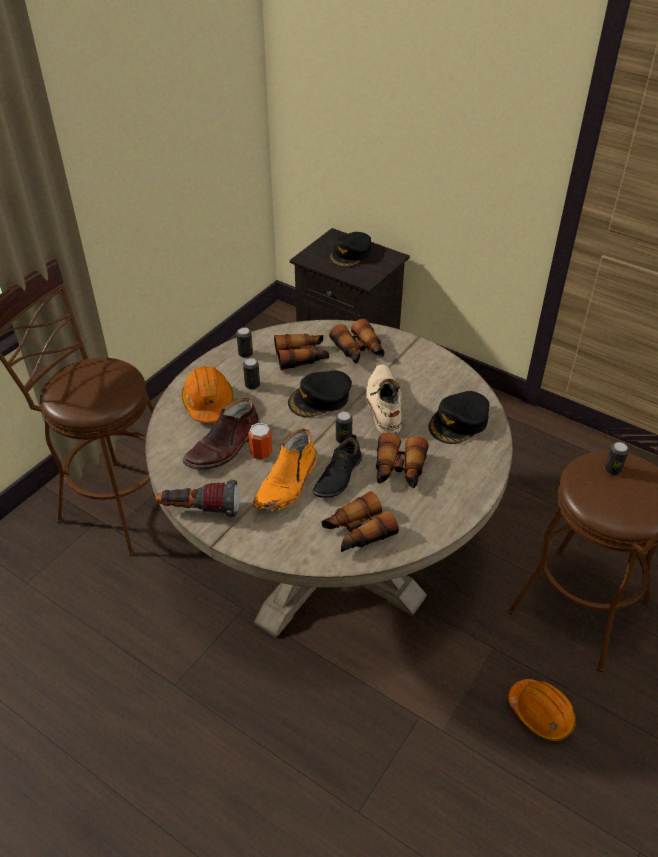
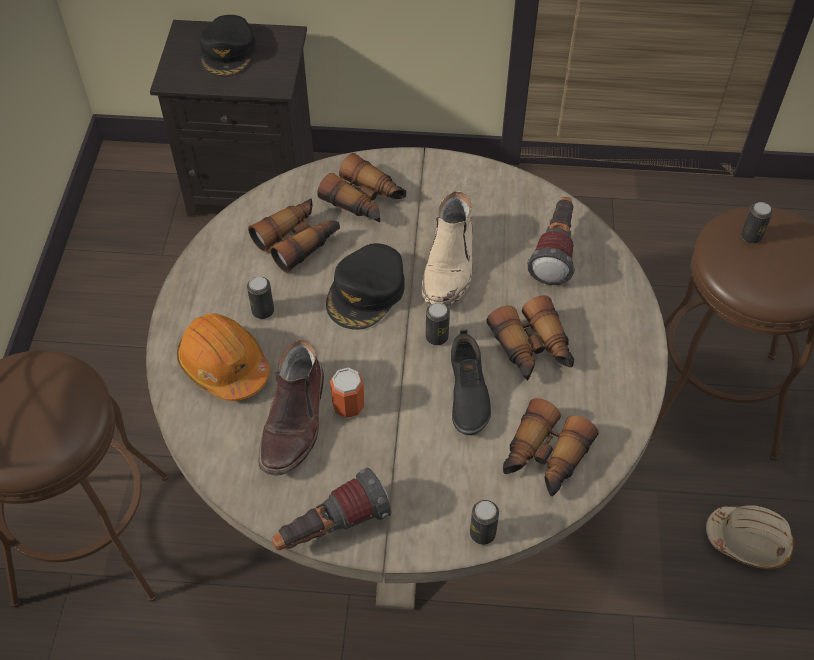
camera: 30 degrees left, 10 degrees up
(245, 354) = (218, 267): can -> can (482, 533)
(287, 484) = (414, 434): orange boot -> none
(383, 404) = (450, 265): beige boot -> beige boot turned 135 degrees counterclockwise
(459, 422) = (555, 251): black cap -> flashlight
(540, 713) = (748, 541): orange hard hat -> beige hard hat

